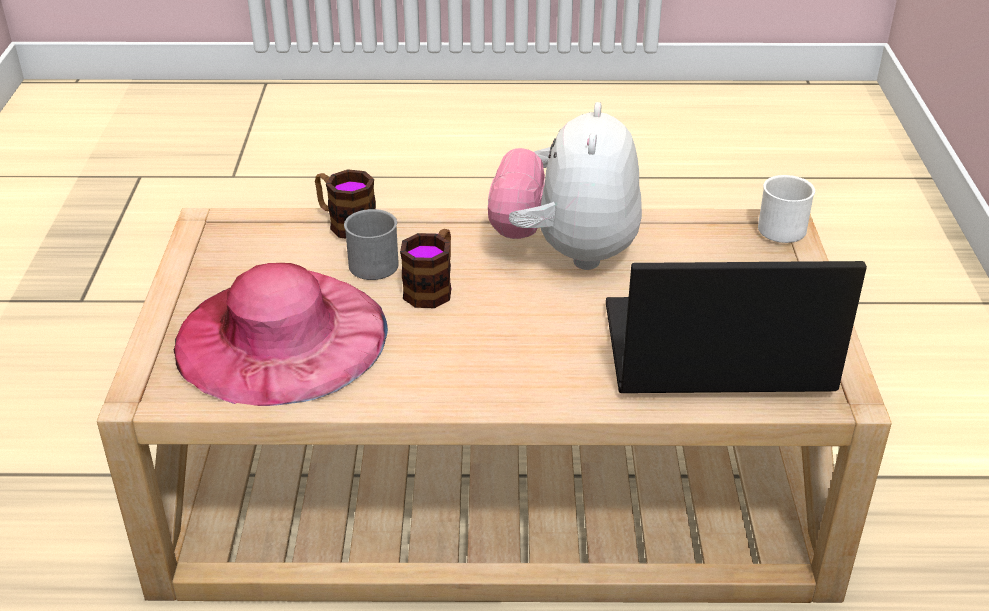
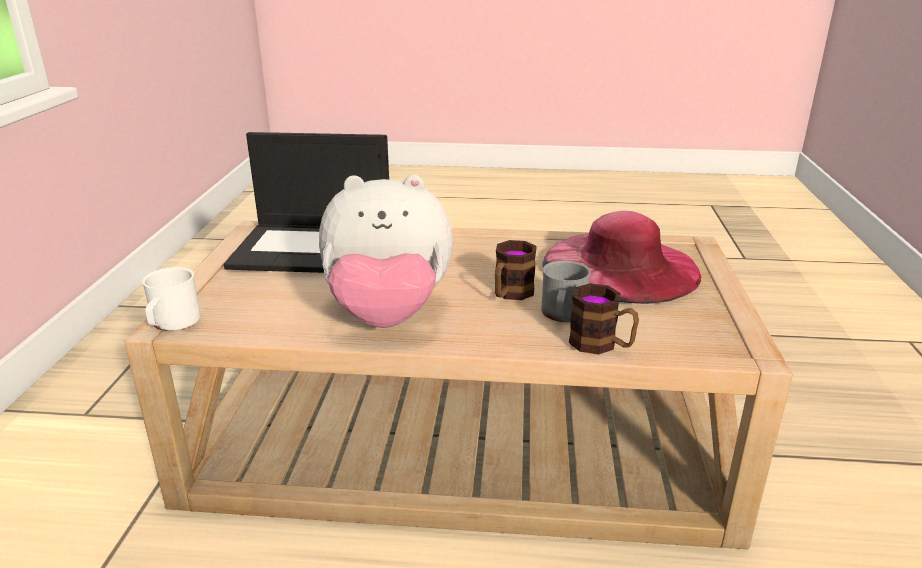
camera: 175 degrees left, 10 degrees down
(566, 252) = (388, 315): plush toy -> plush toy turned 75 degrees clockwise

